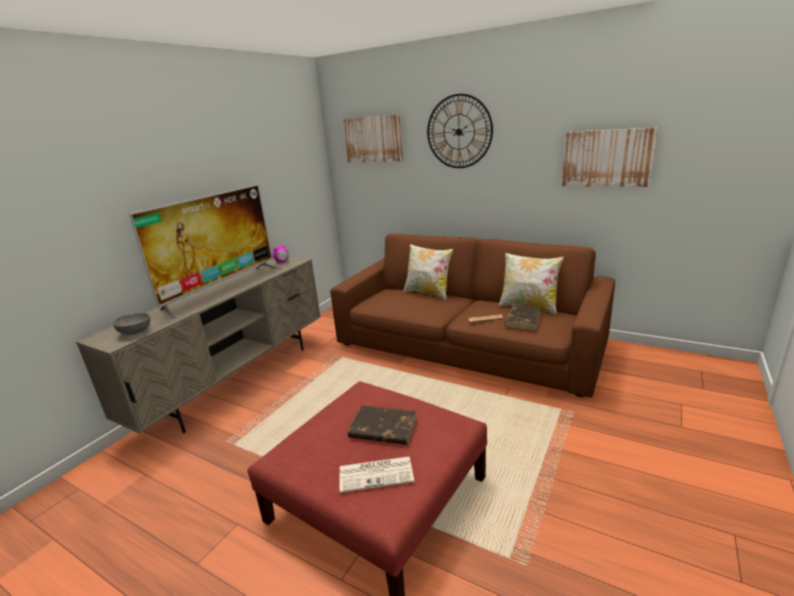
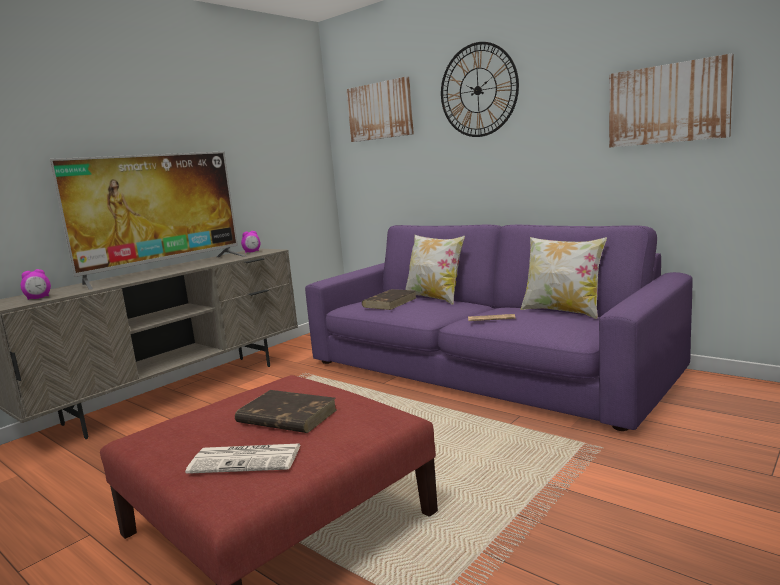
camera: 10 degrees right, 10 degrees down
(135, 332) = (38, 298): grey bowl -> alarm clock
(467, 344) = (482, 367): brown sofa -> purple sofa
(523, 319) = (543, 319): brown book -> brown book (390, 302)

